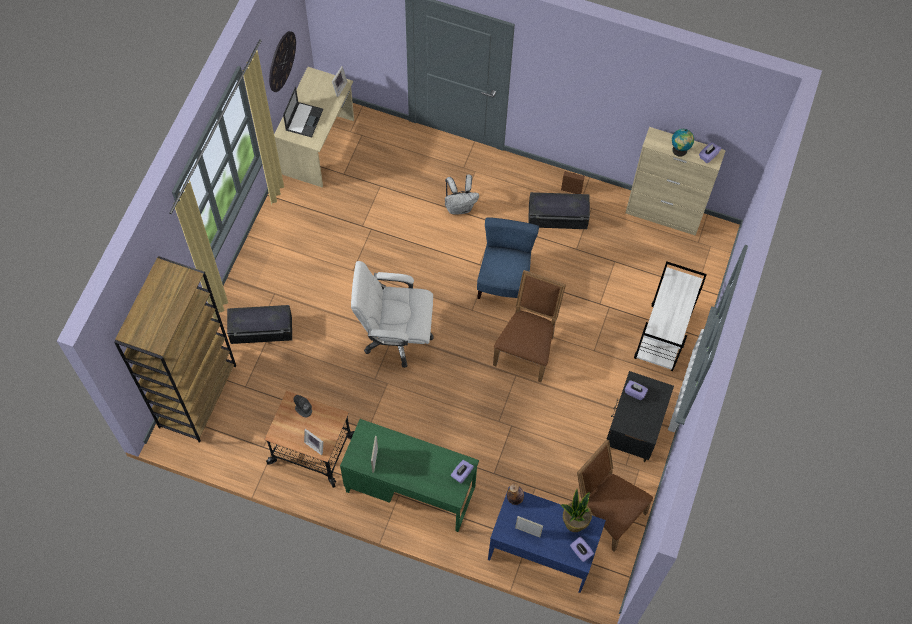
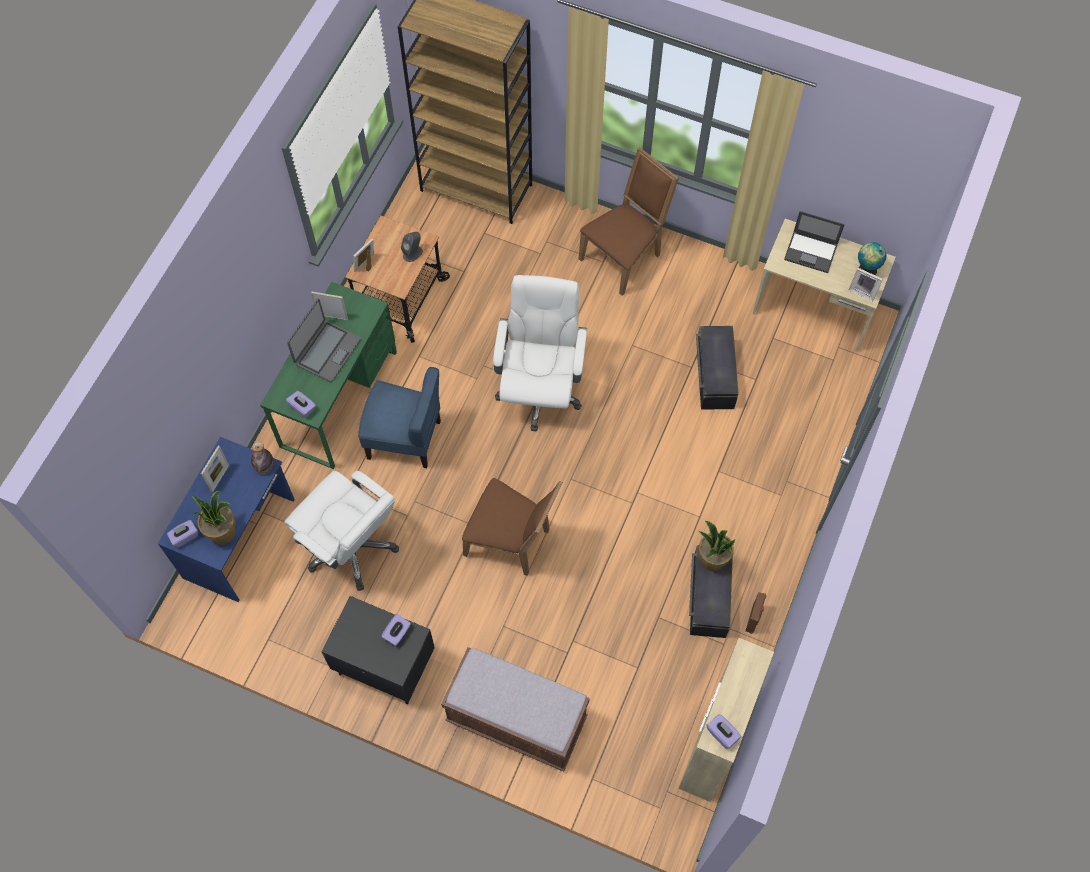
camera: 95 degrees right, 0 degrees up
(261, 330) = (554, 248): black storage box -> black storage box (714, 375)
(281, 61) = (858, 185): wall clock -> none
(408, 461) = (327, 351): none -> laptop
(460, 207) = (724, 473): white backpack -> none
(504, 282) = (610, 521): blue chair -> blue chair (405, 438)
(541, 205) = (712, 560): none -> potted plant
(542, 464) = (352, 547): none -> white office chair
(606, 511) = (279, 620): brown chair -> brown chair (624, 256)
(662, 337) = (516, 720): white cart -> brown bench
(679, 151) = (730, 691): globe -> globe (866, 270)

